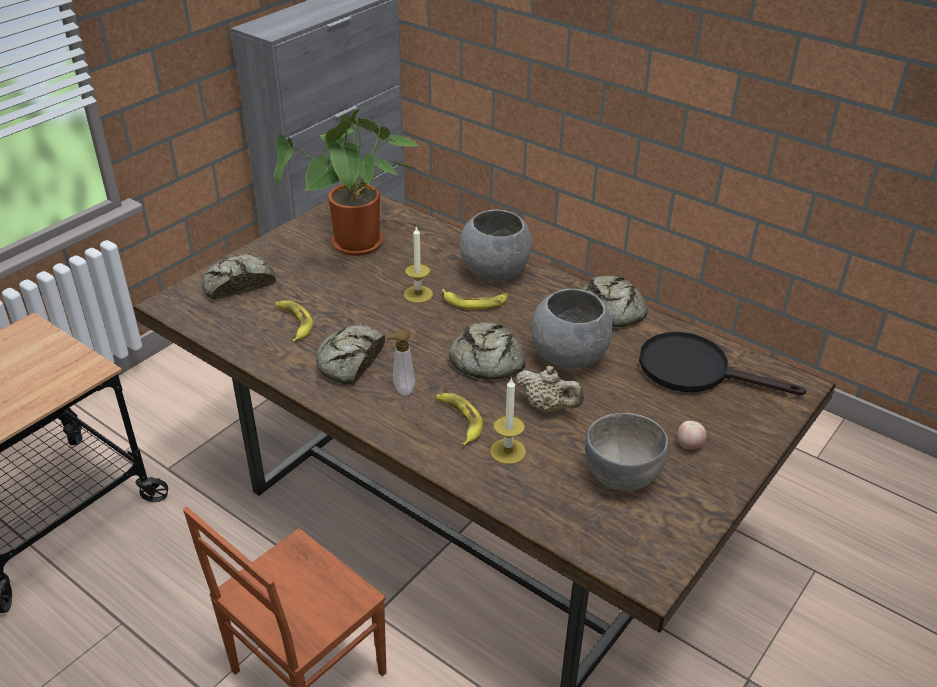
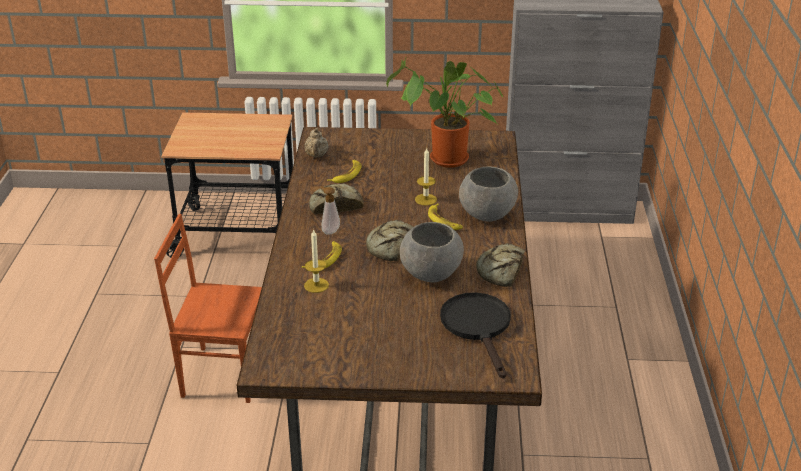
camera: 55 degrees right, 5 degrees down
(238, 284) = (359, 143): bread -> none
(548, 407) = (372, 284): beige teapot -> beige teapot (316, 156)
(622, 477) = (337, 332): grey bowl -> none
(689, 445) = (395, 348): apple -> none

